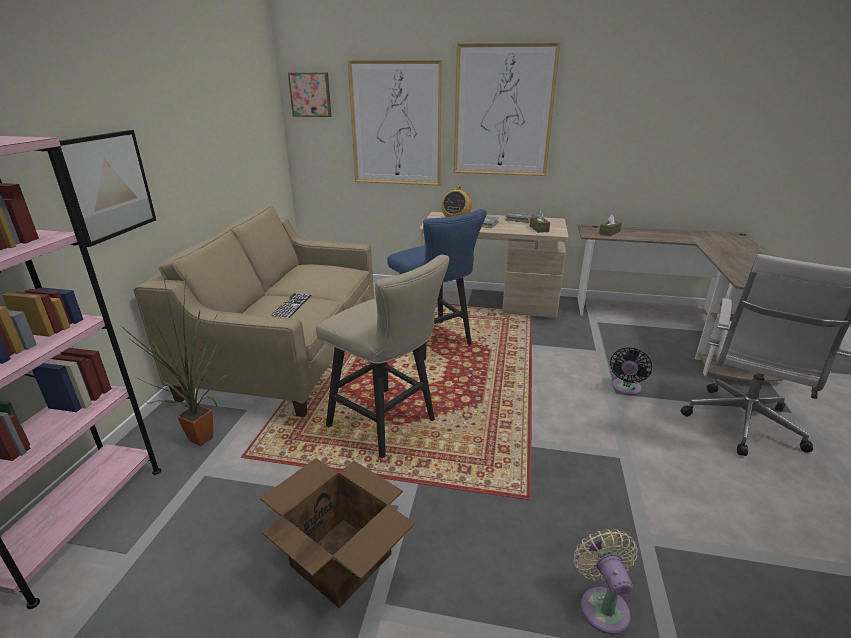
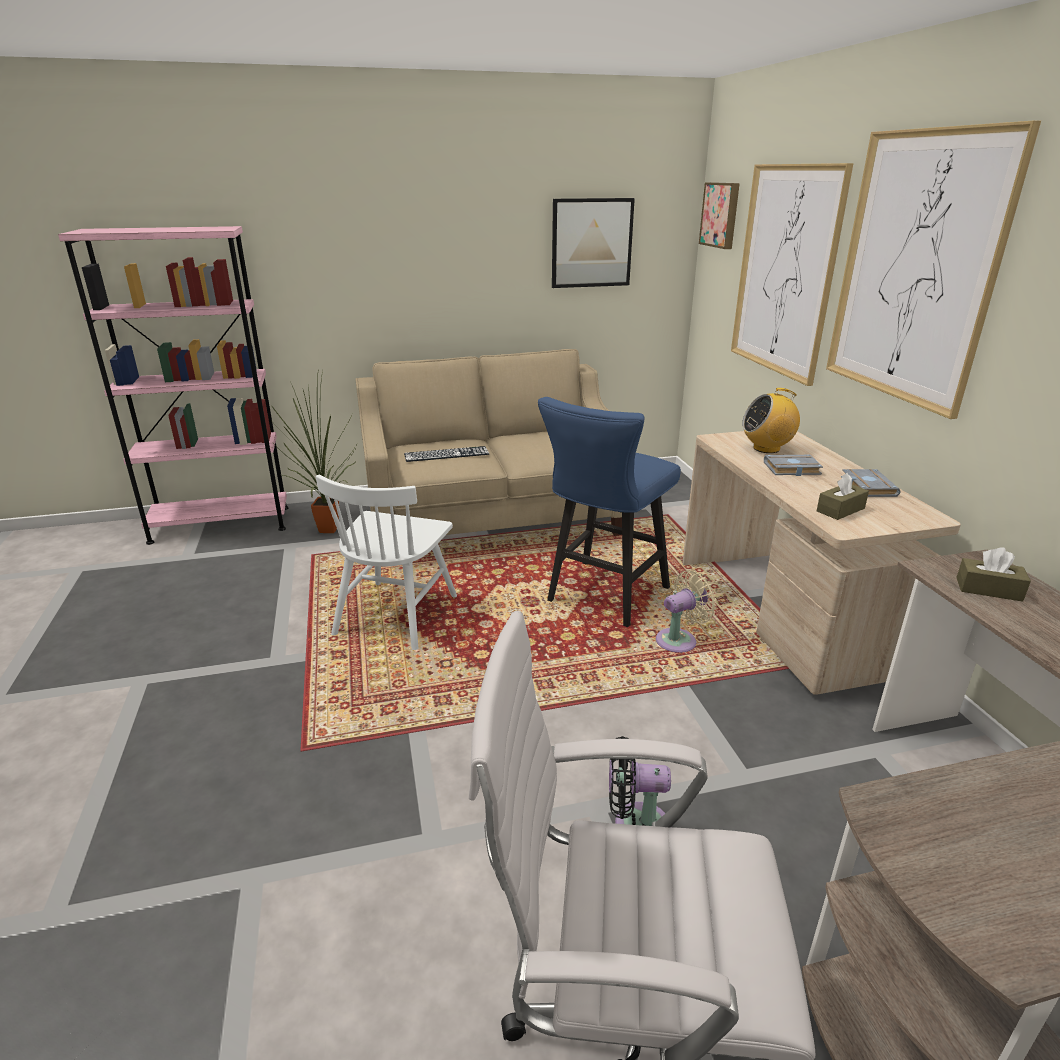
camera: 65 degrees right, 0 degrees up
(108, 185) = (358, 283): picture -> picture (591, 243)
(340, 558) = (196, 644): cardboard box -> none
(387, 425) = (396, 614): beige stool -> white chair
(602, 604) = (142, 840): beige fan -> beige fan (679, 640)

